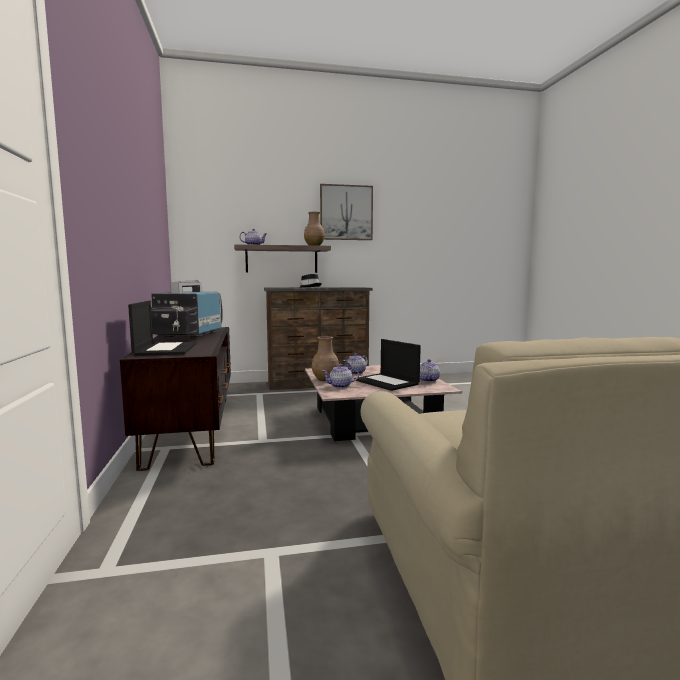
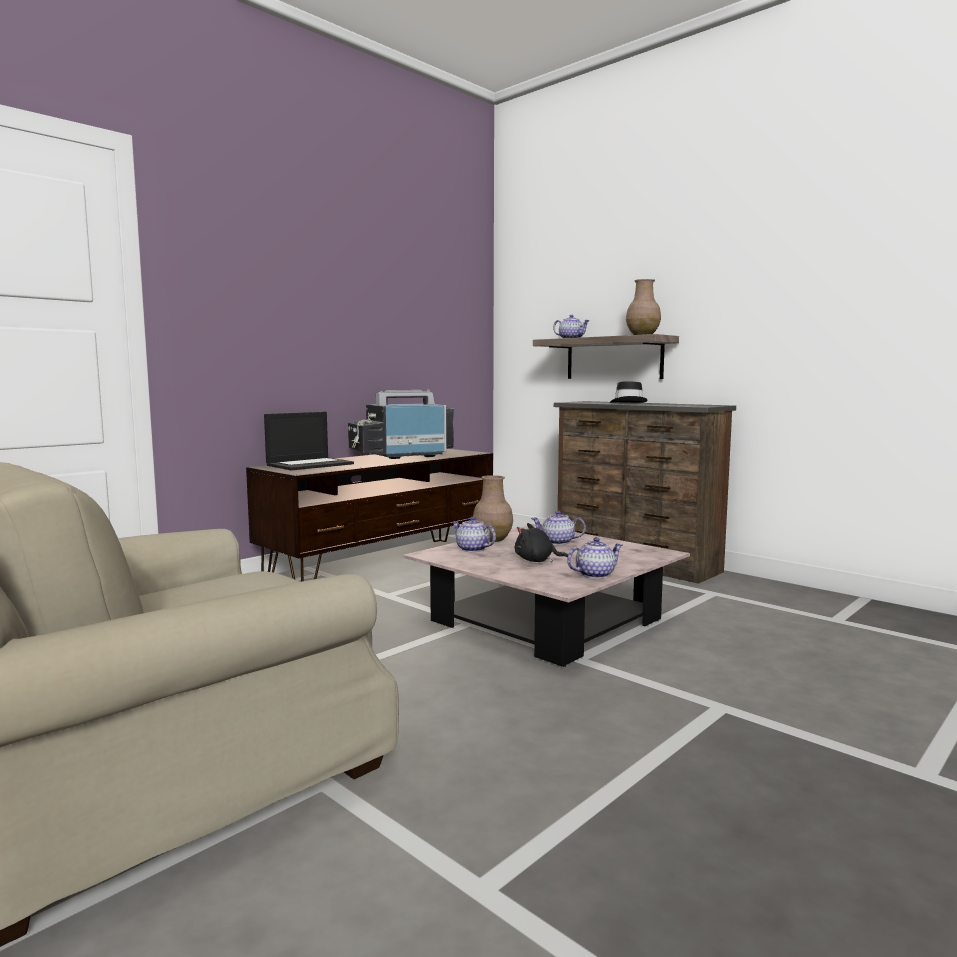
camera: 55 degrees right, 0 degrees up
(346, 212) = (715, 272): picture -> none
(387, 382) = (537, 561): laptop -> black plush toy

